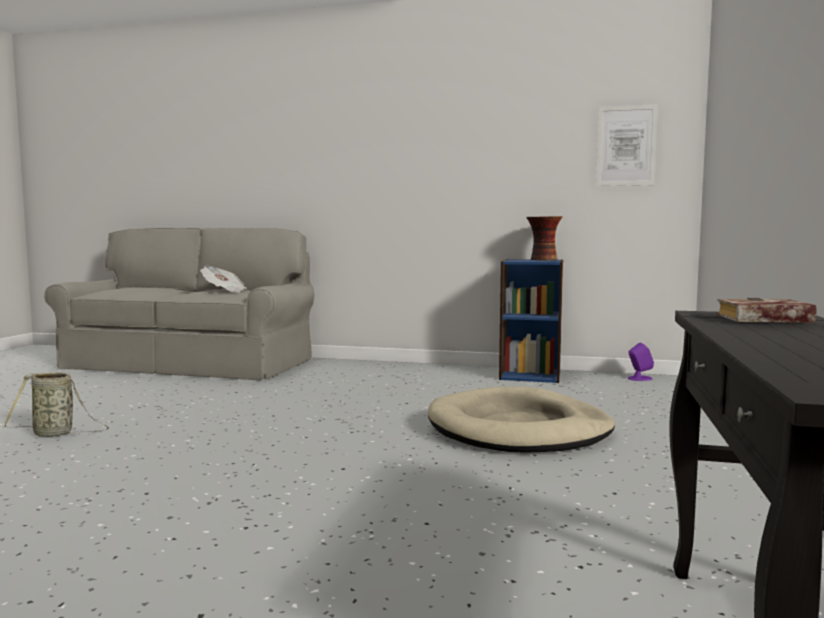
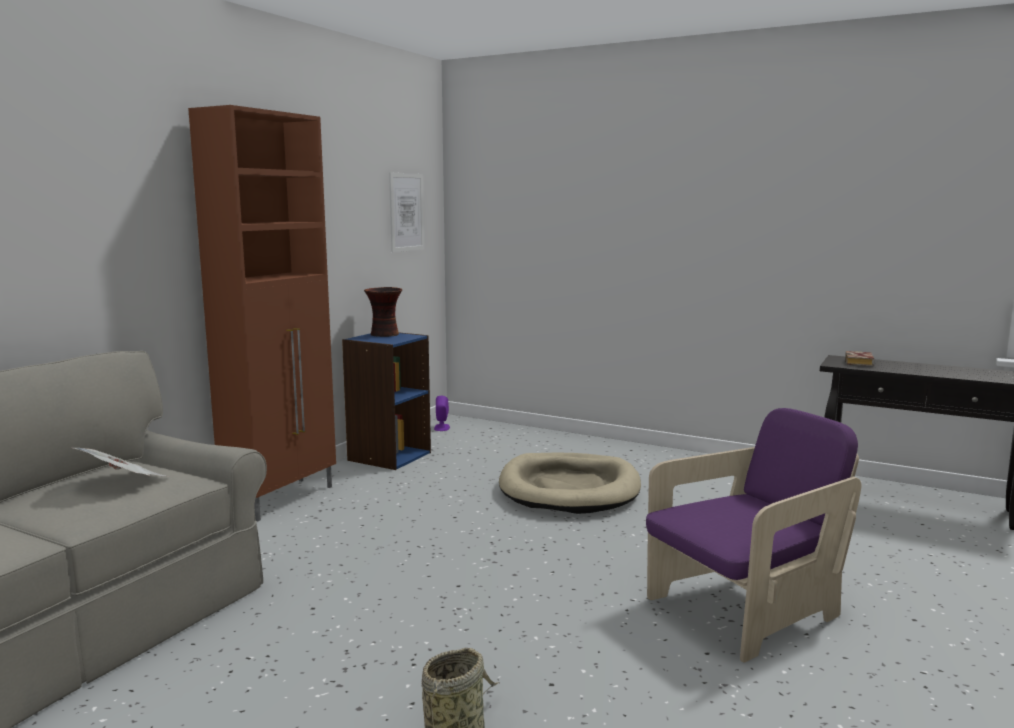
camera: 75 degrees left, 5 degrees up
(229, 508) = (744, 611): none -> purple armchair
(407, 367) = (282, 499): none -> brown cabinet

